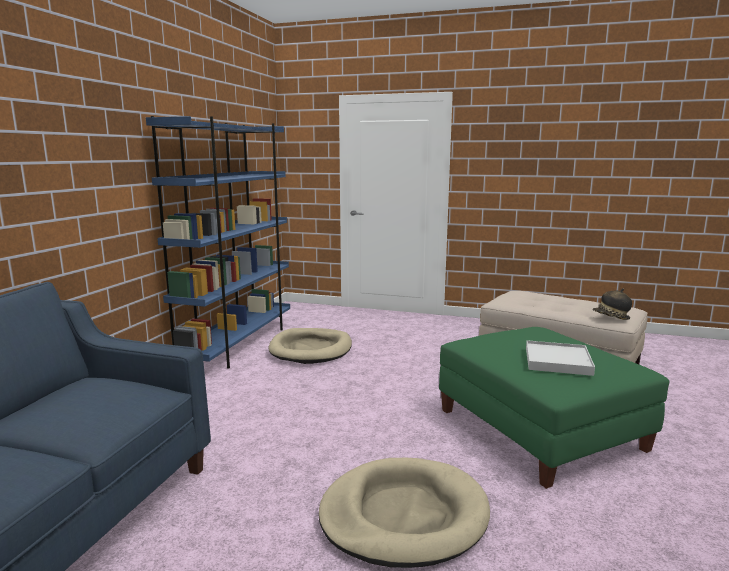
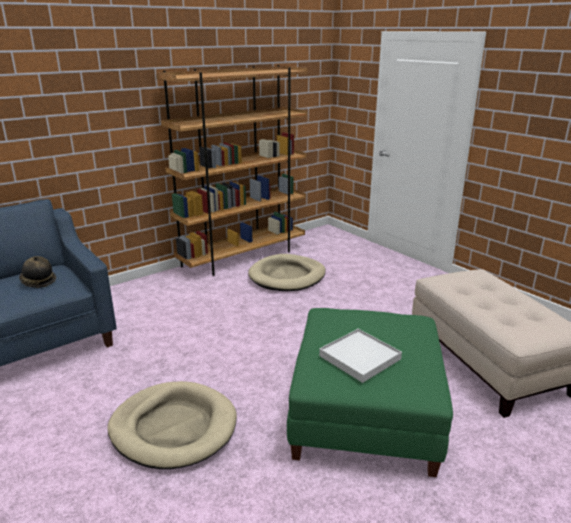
camera: 35 degrees right, 10 degrees up
(238, 344) = (243, 257): blue bookcase -> brown bookcase
(611, 317) = (517, 331): hat -> hat (38, 282)

